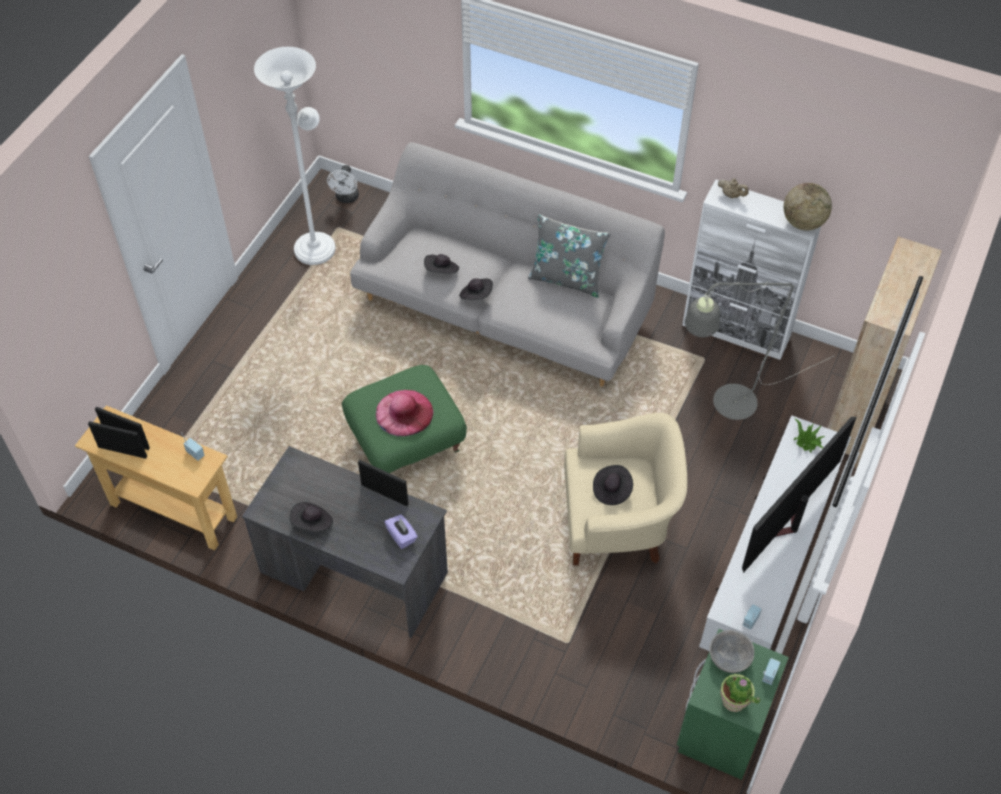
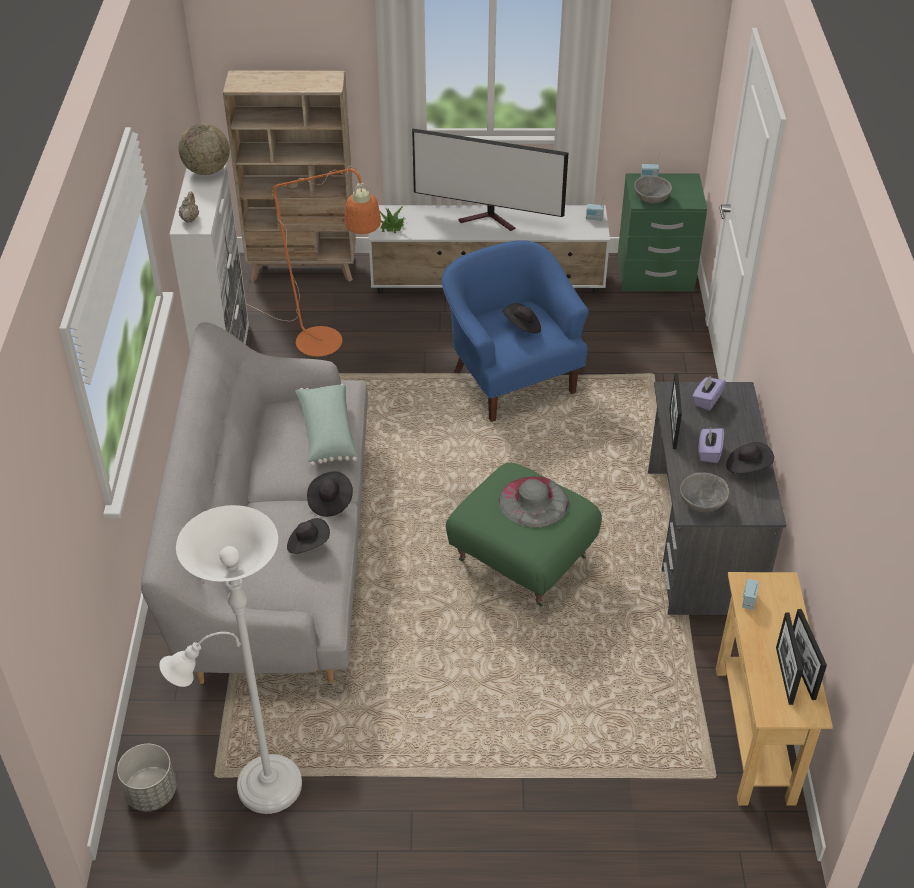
camera: 115 degrees left, 10 degrees down
(298, 473) = (702, 502): none -> grey bowl
(344, 505) = (709, 452): none -> purple tissue box
(346, 198) = (151, 792): white fan -> grey planter
(404, 412) = (533, 501): pink hat -> grey hat
(549, 315) = (326, 433): none -> green pillow
(567, 278) = (264, 436): grey pillow -> none
(618, 524) = (511, 378): beige armchair -> blue armchair
(725, 406) = (329, 346): grey floor lamp -> orange floor lamp
(734, 701) = (685, 189): potted plant -> none

